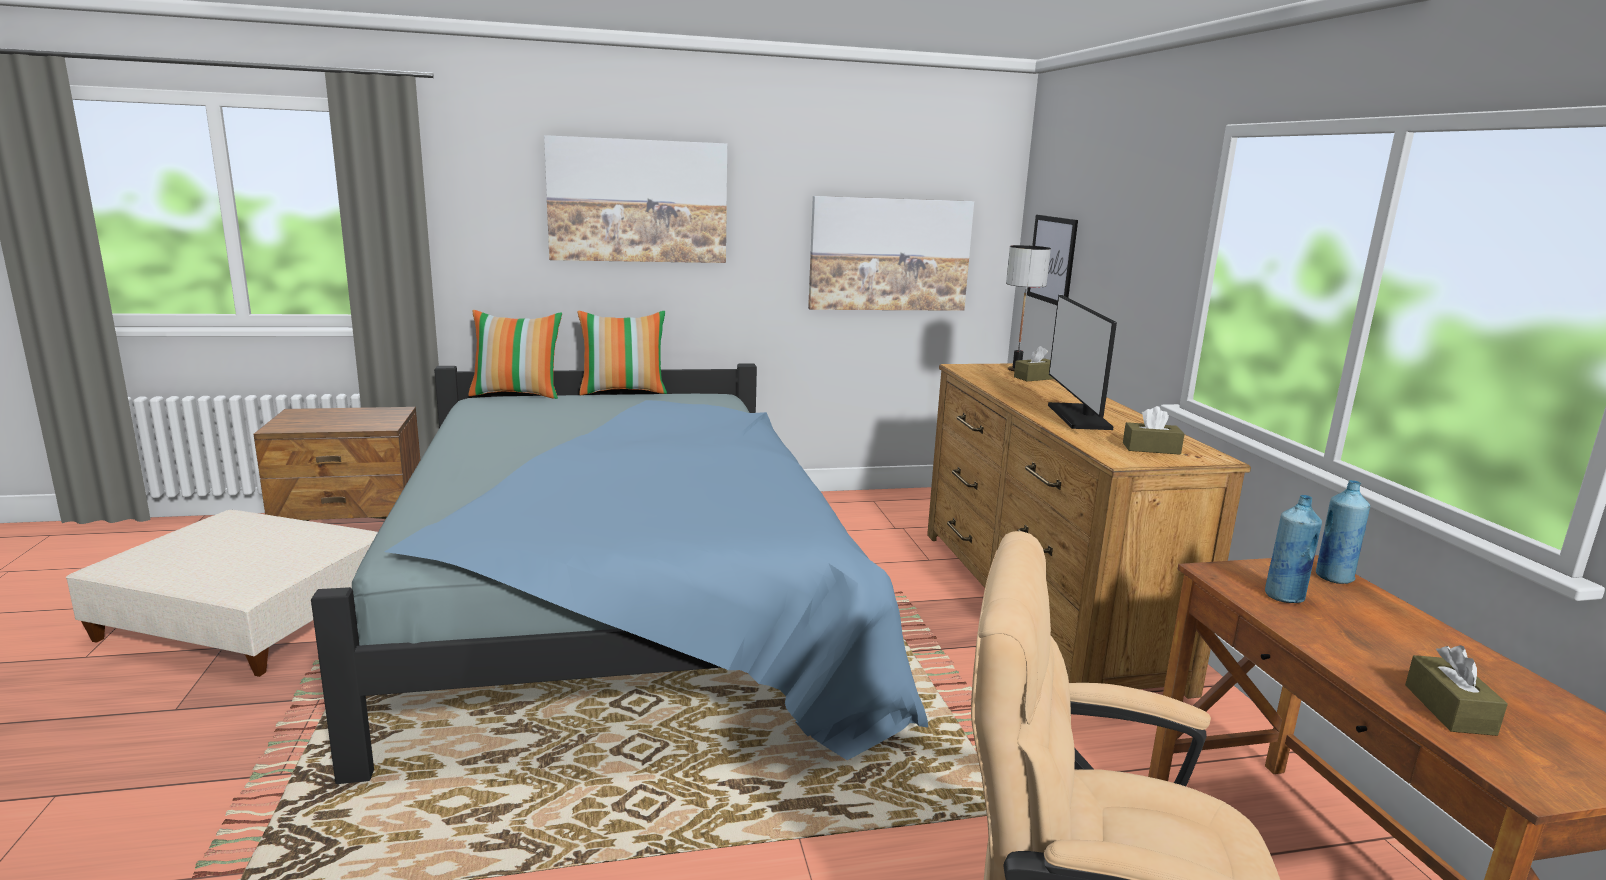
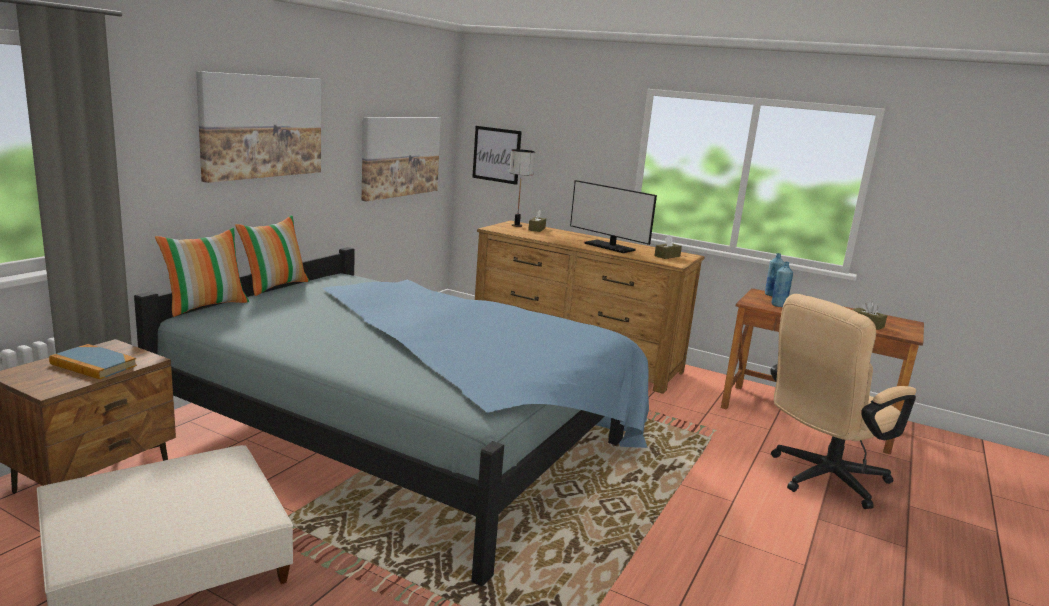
camera: 50 degrees left, 0 degrees up
(346, 420) = (93, 365): none -> book

